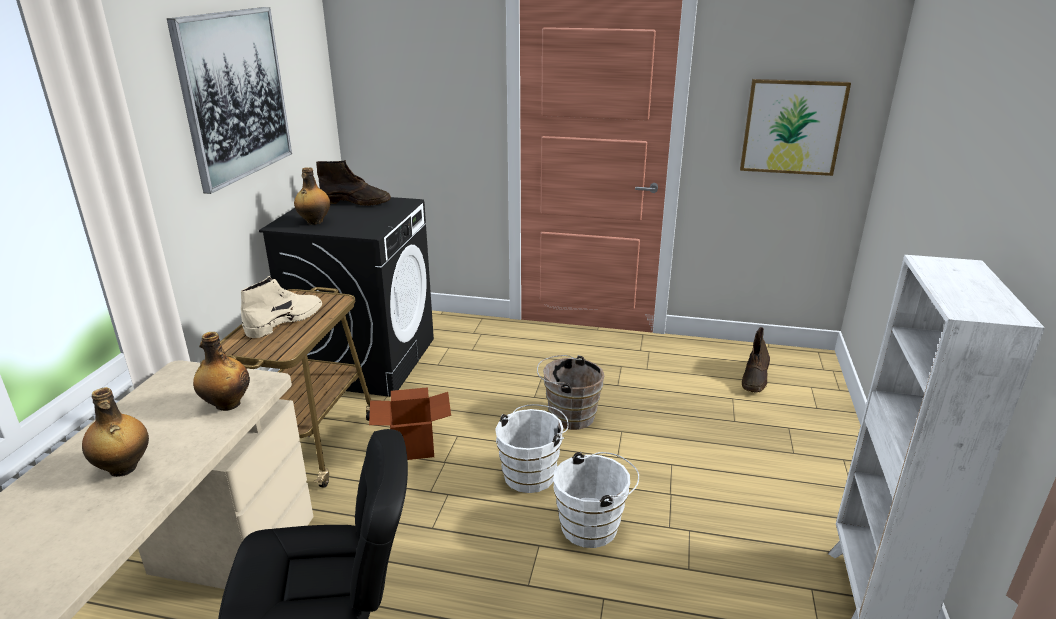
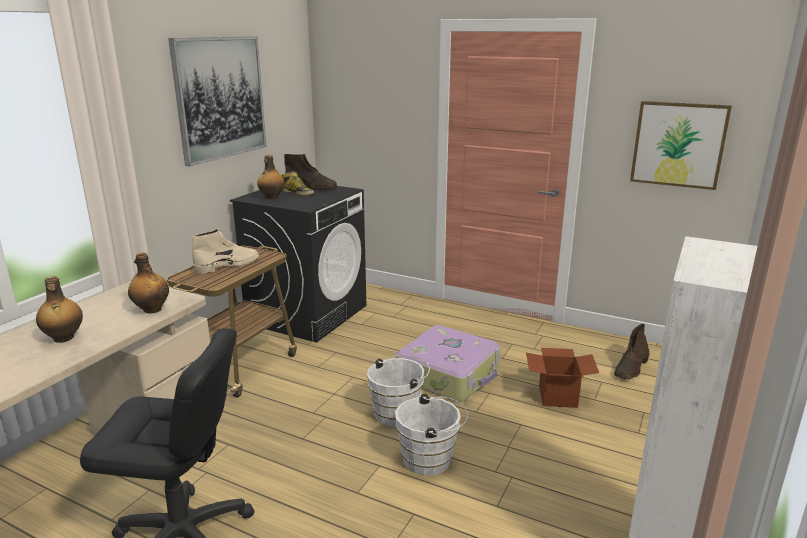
camera: 15 degrees right, 5 degrees down
(344, 211) = (298, 192): none -> boot
(413, 446) = (315, 379): cardboard box -> cardboard box (558, 397)
(568, 415) = (449, 374): brown bucket -> suitcase

